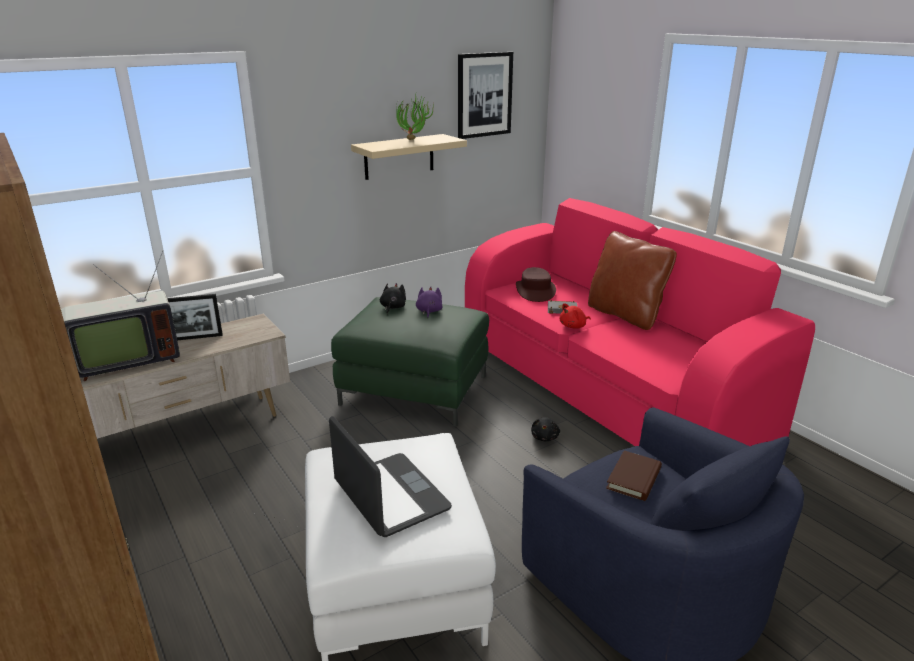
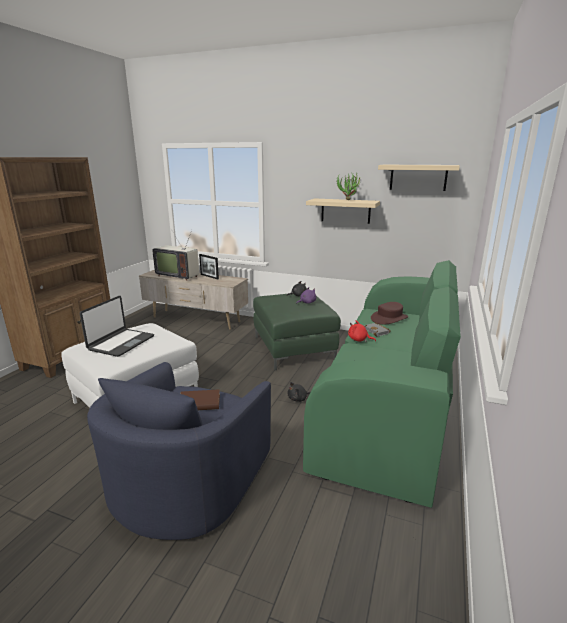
camera: 55 degrees right, 5 degrees down
(484, 95) = (418, 177): picture -> beige shelf
(604, 386) = (388, 402): pink sofa -> green sofa
(625, 315) = (407, 350): brown pillow -> none

